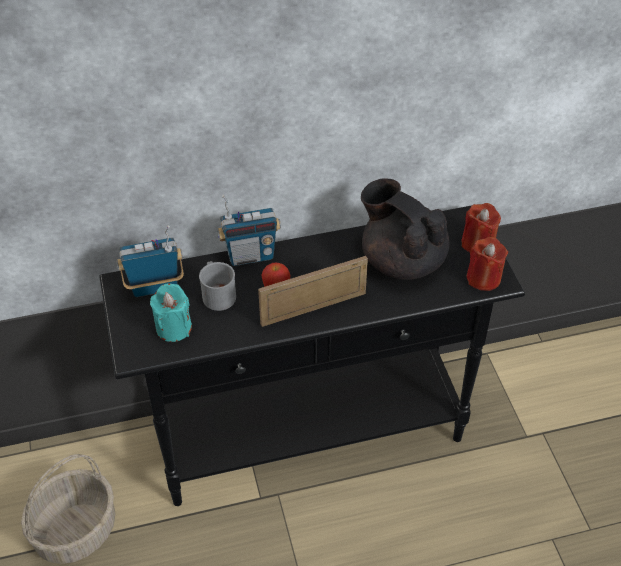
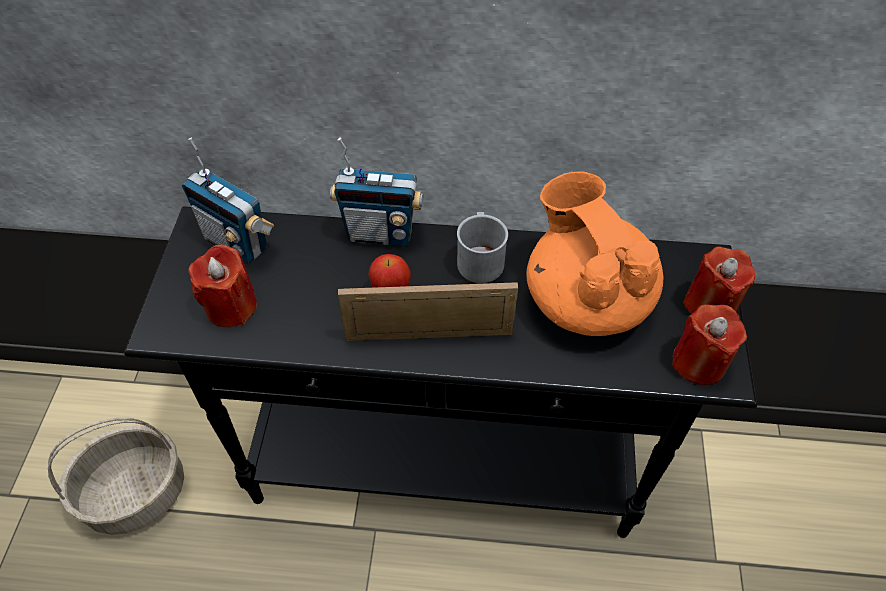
camera: 20 degrees right, 5 degrees up
(155, 287) = (237, 243): radio -> radio turned 150 degrees counterclockwise
(173, 328) = (231, 307): turquoise candle -> red candle
(217, 294) = (311, 275): grey mug -> grey mug (480, 258)
(402, 260) = (586, 299): black teapot -> orange teapot

